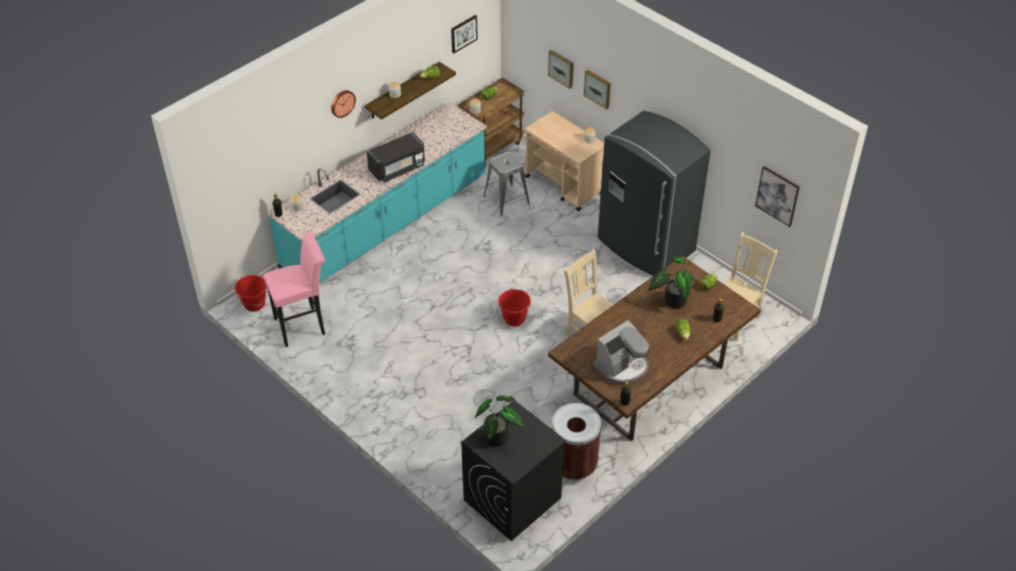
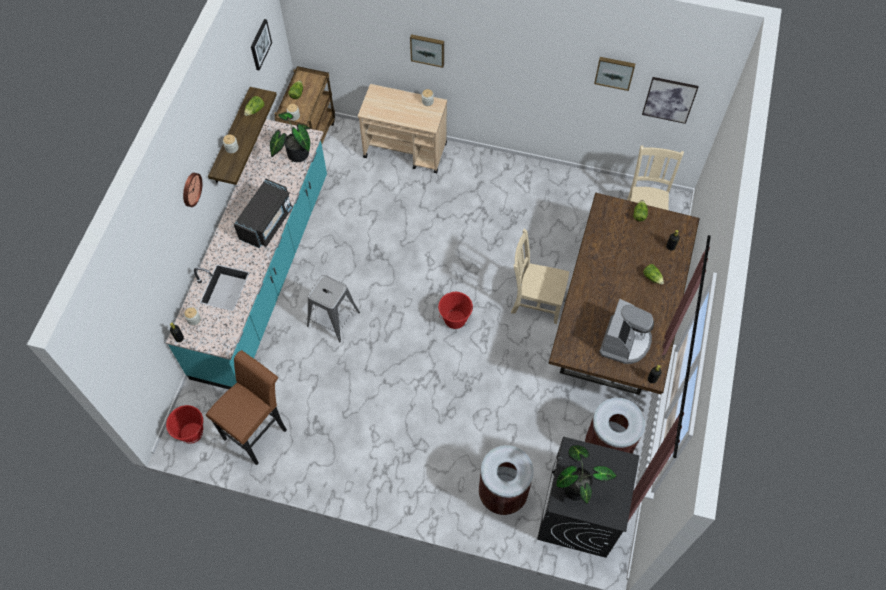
camera: 30 degrees left, 15 degrees up
(304, 325) = (258, 431): pink stool -> brown stool
(460, 455) = (502, 493): none -> brown trash can
(506, 200) = (362, 192): grey stool -> grey stool (333, 319)
(561, 68) = (375, 40): picture -> picture (614, 72)
(645, 246) = (520, 183): grey fridge -> none
(672, 300) = (619, 246): potted plant -> potted plant (295, 154)

